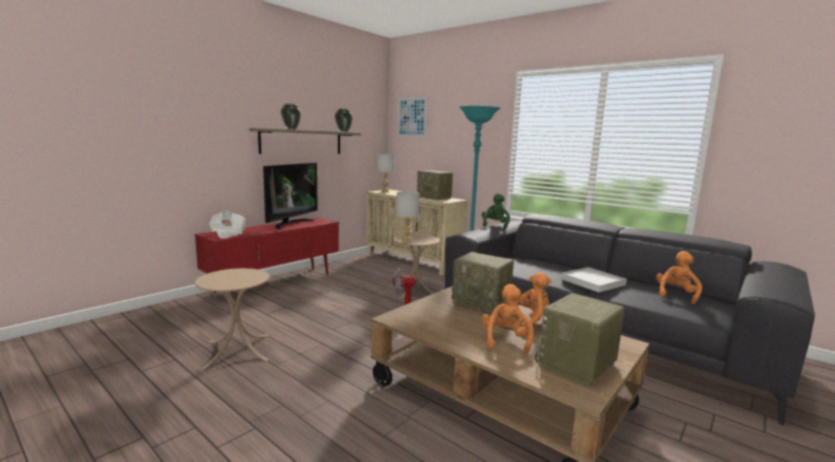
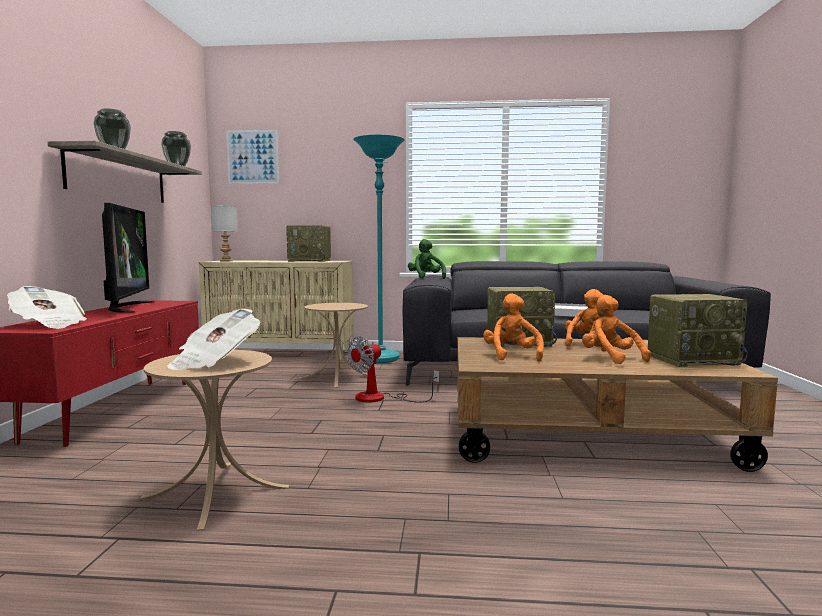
camera: 35 degrees left, 5 degrees down
(233, 279) = (214, 362): none -> newspaper
(406, 241) = (332, 308): grey table lamp -> none
(577, 366) = (693, 359): radio -> radio turned 105 degrees counterclockwise
(676, 295) = (639, 311): orange plush toy -> orange plush toy (512, 356)

